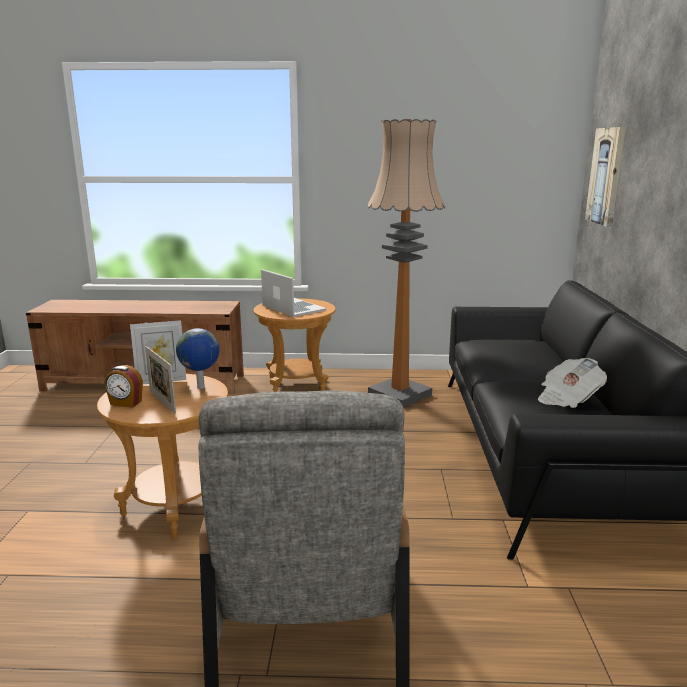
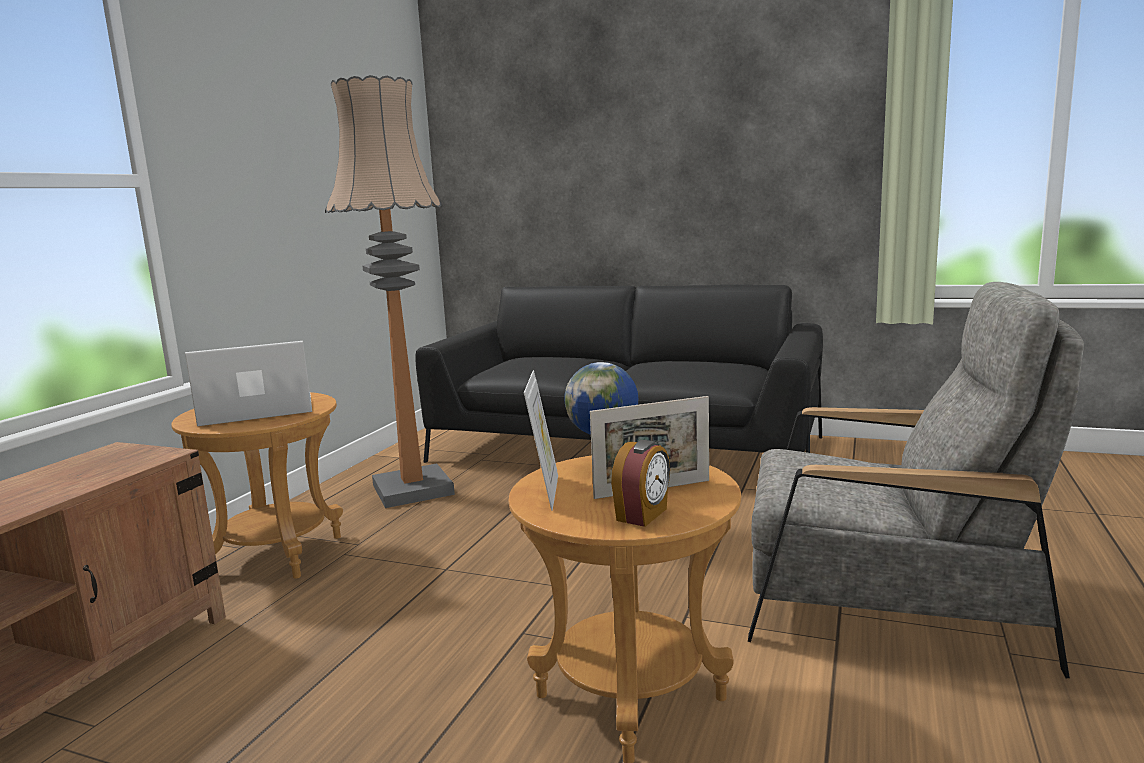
camera: 70 degrees left, 5 degrees down
(567, 398) = (695, 362): newspaper -> none
(606, 176) = (497, 171): picture -> none

